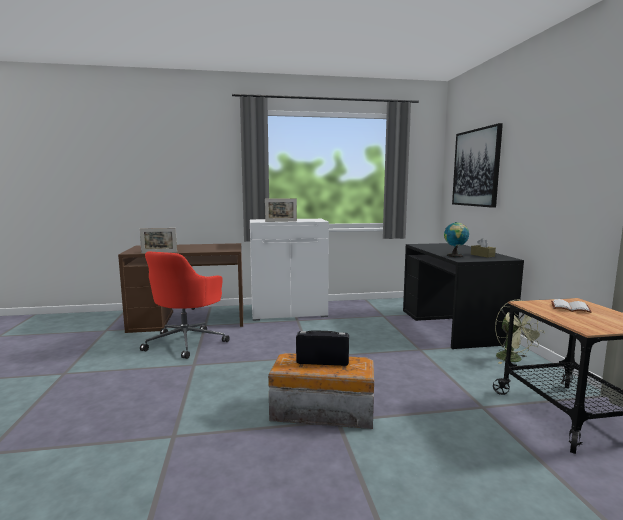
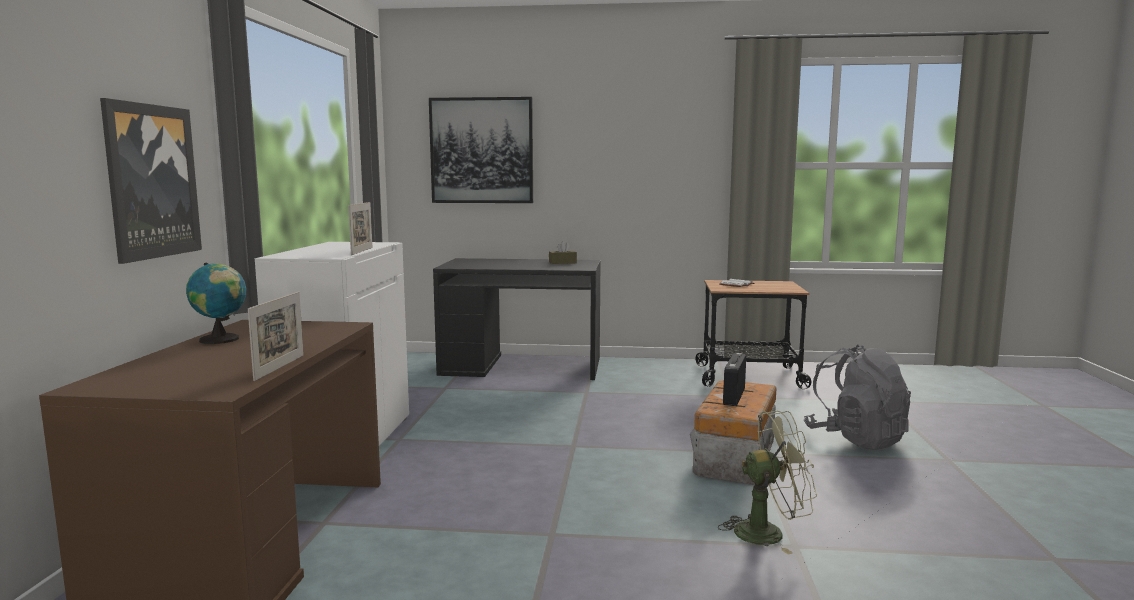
camera: 75 degrees left, 0 degrees up
(186, 342) = (422, 543): red office chair -> none
(213, 187) = (151, 181): none -> picture
(416, 482) = (856, 439): none -> grey backpack
(455, 256) = (556, 267): globe -> globe (221, 340)
(513, 360) = (637, 366): green fan -> green fan (769, 532)

